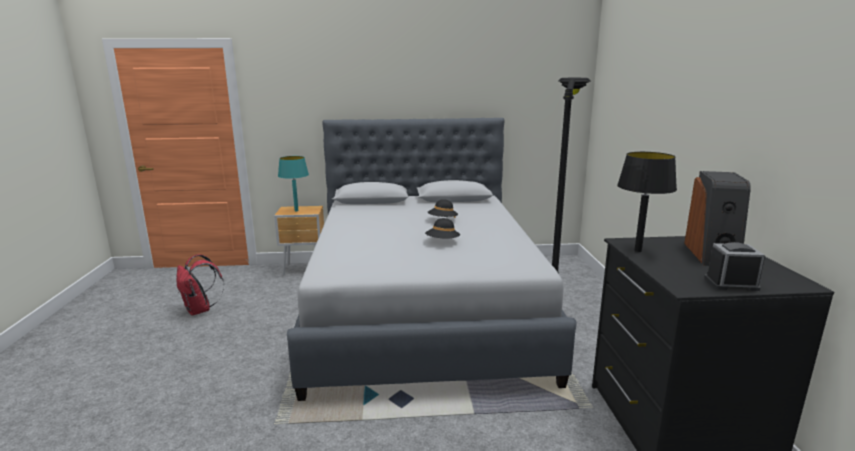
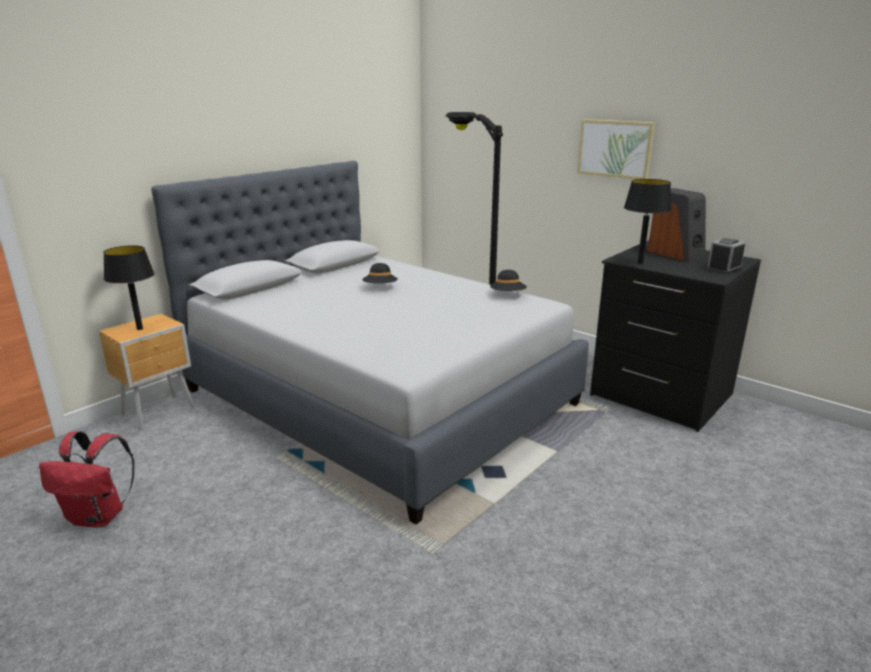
camera: 45 degrees left, 5 degrees up
(296, 210) = (139, 328): turquoise table lamp -> black table lamp
(442, 242) = (431, 306): black hat -> black hat (508, 295)
(711, 121) = (614, 149): none -> picture

